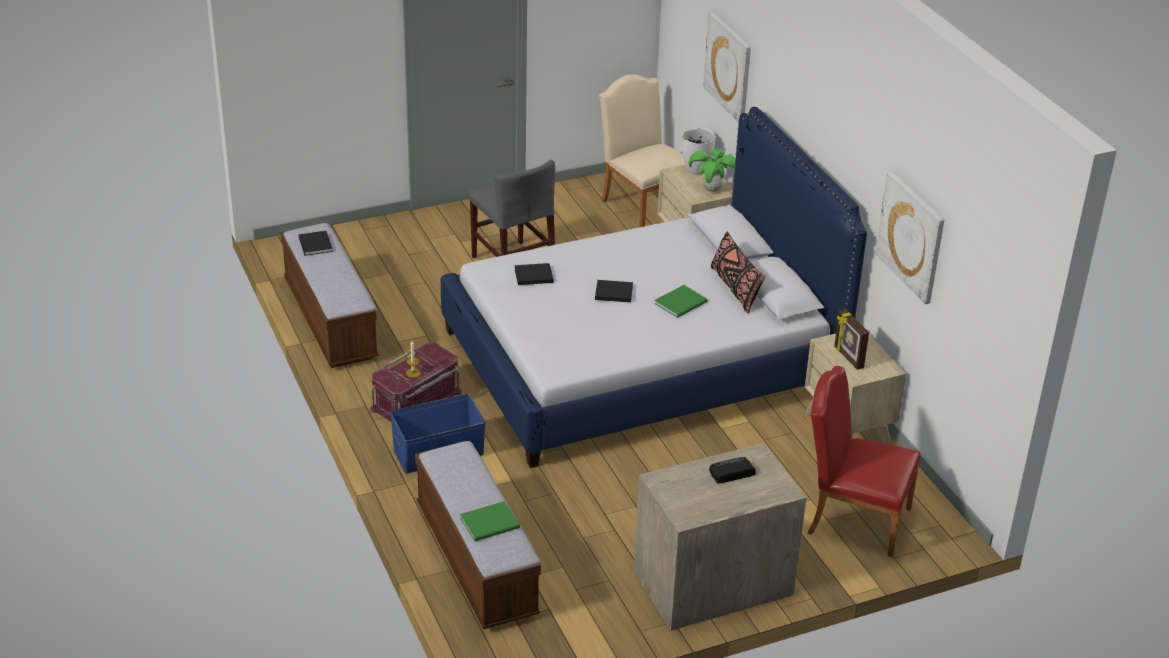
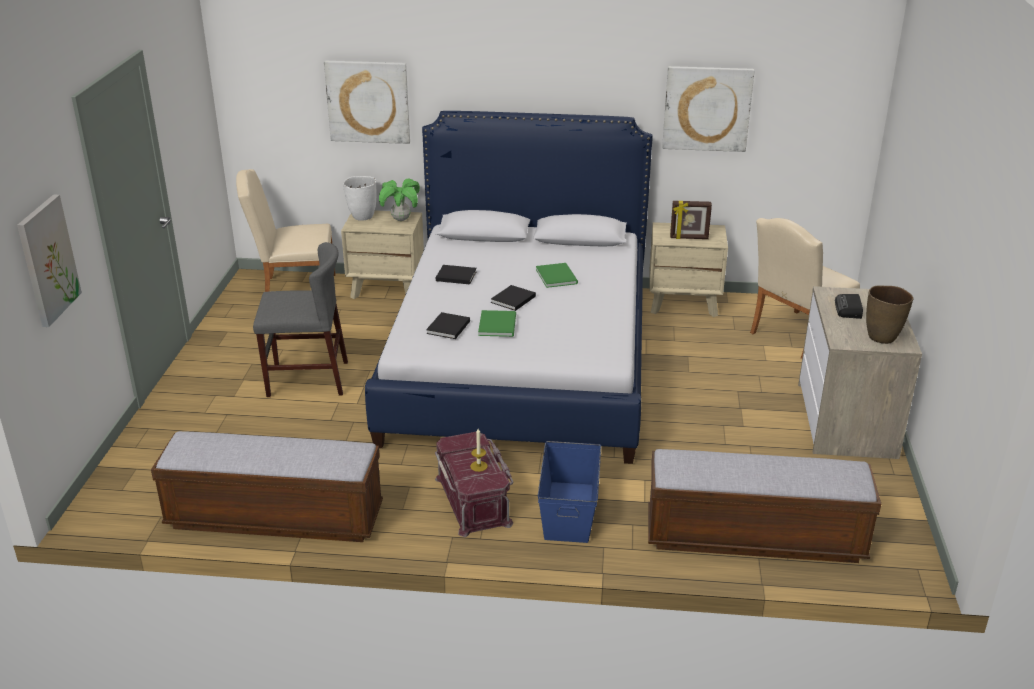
camera: 60 degrees left, 5 degrees down
(315, 244) = (213, 448): black book -> black book (455, 276)
(319, 61) = (47, 260): none -> picture
(492, 523) = (802, 470): green book -> green book (498, 324)
(690, 502) = (882, 337): none -> brown vase
(735, 288) = (556, 250): black pillow -> none
(852, 518) = (795, 336): red chair -> beige chair

